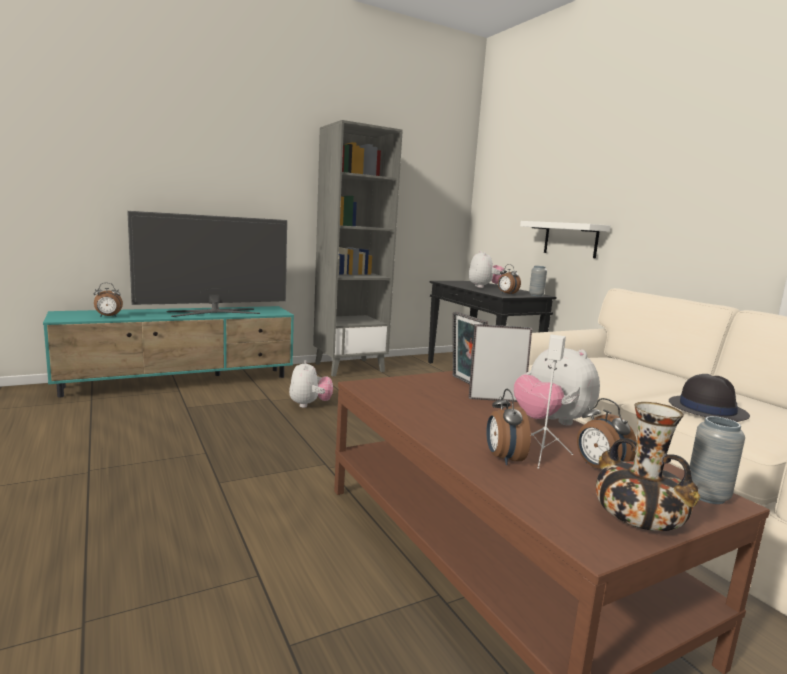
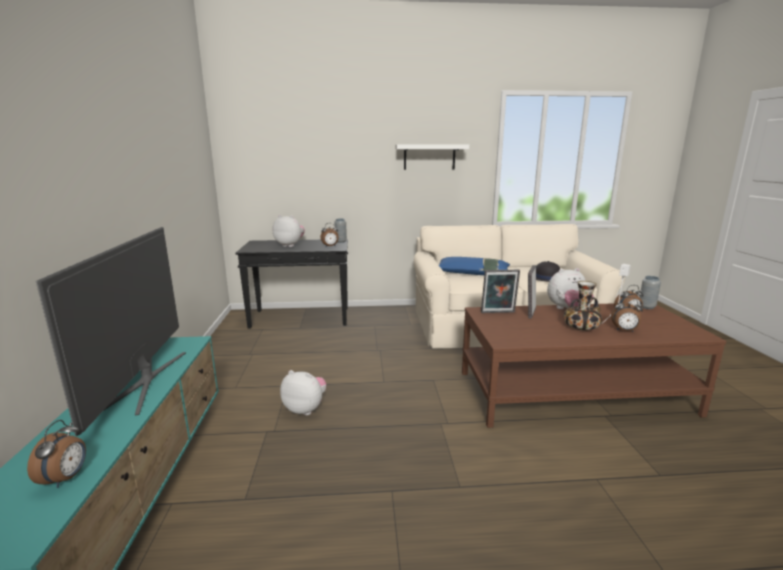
camera: 65 degrees left, 5 degrees up
(349, 367) = (216, 367): grey bookcase -> none
(570, 239) = (349, 195): white shelf -> white shelf (429, 157)
(616, 368) = (472, 274): none -> blue pillow
(637, 515) = (672, 322): vase -> vase (580, 326)

